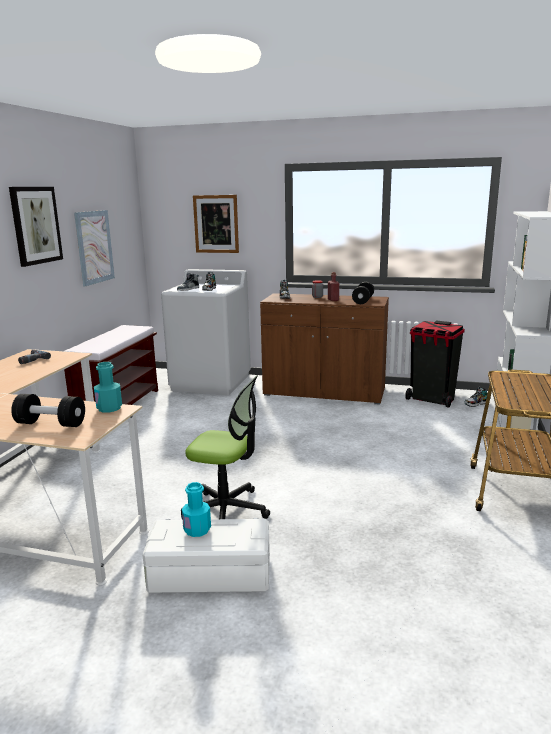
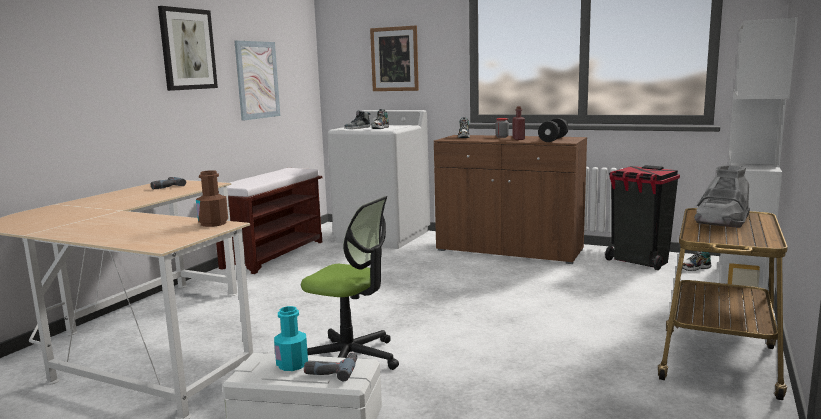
camera: 10 degrees right, 5 degrees down
(51, 424) = (143, 233): black dumbbell -> none
(109, 408) = (213, 223): turquoise bottle -> brown bottle
(233, 533) = (331, 370): none -> power drill
(521, 386) = (722, 222): none -> grey boot

